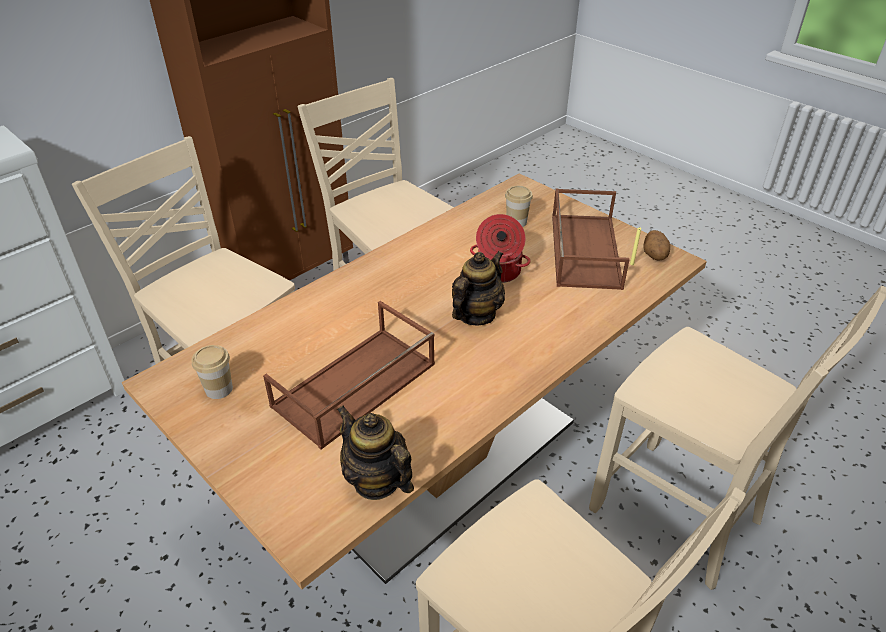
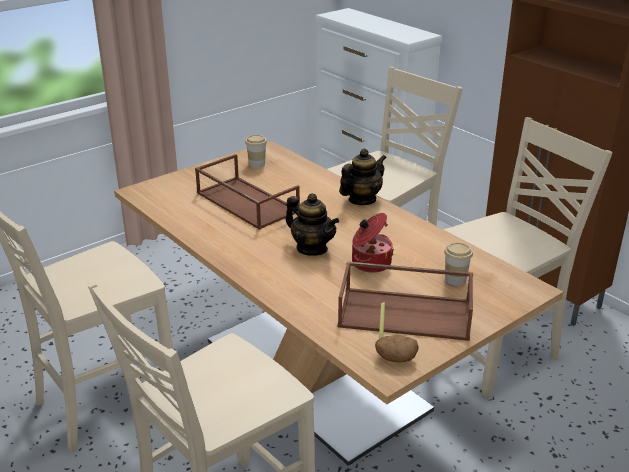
camera: 95 degrees right, 10 degrees down
(376, 480) = (166, 208): teapot -> teapot (362, 200)

